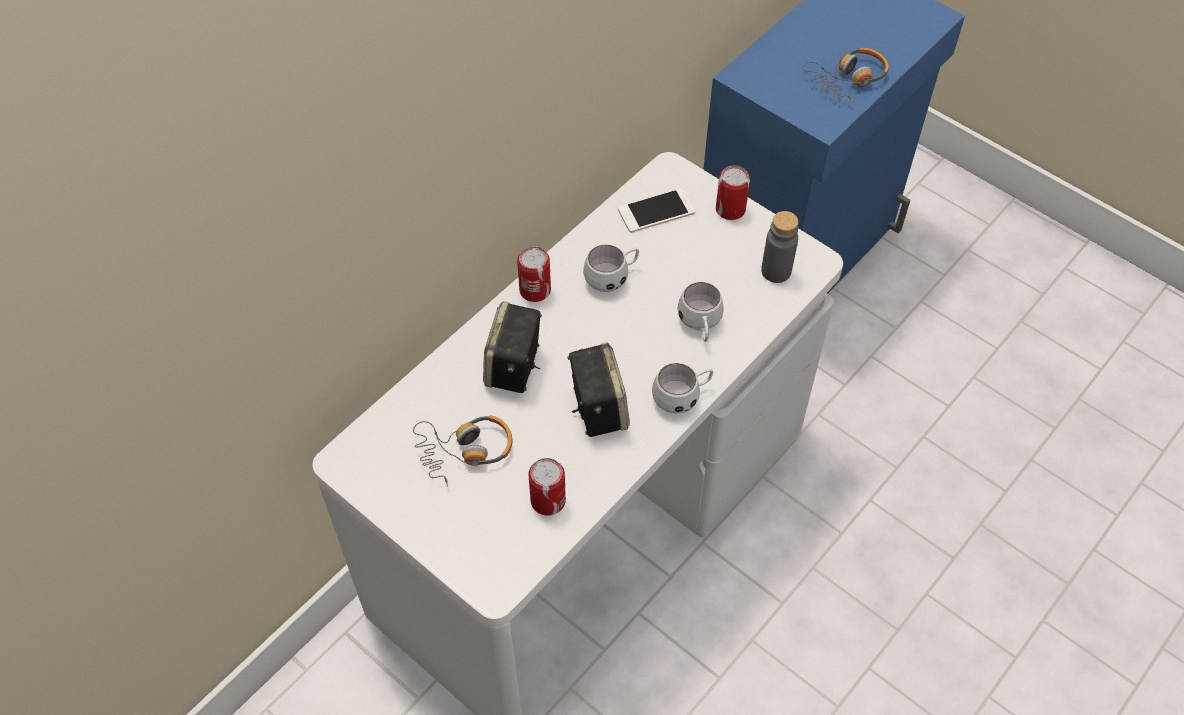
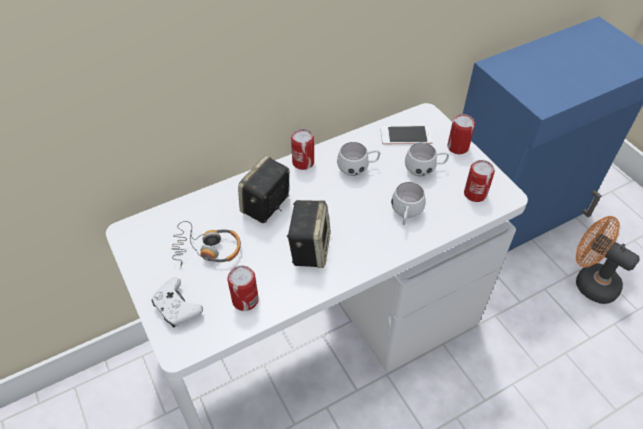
camera: 20 degrees right, 5 degrees down
(466, 538) = (177, 308): none -> white game controller
(682, 397) = (372, 258): white mug -> white mug (425, 169)
(776, 271) = (475, 194): grey bottle -> can
(848, 79) = (570, 83): headphones -> none
(926, 327) = (590, 281): none -> orange fan

